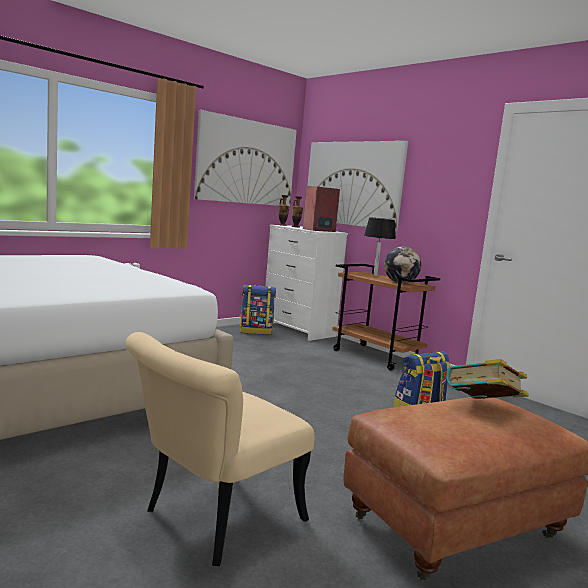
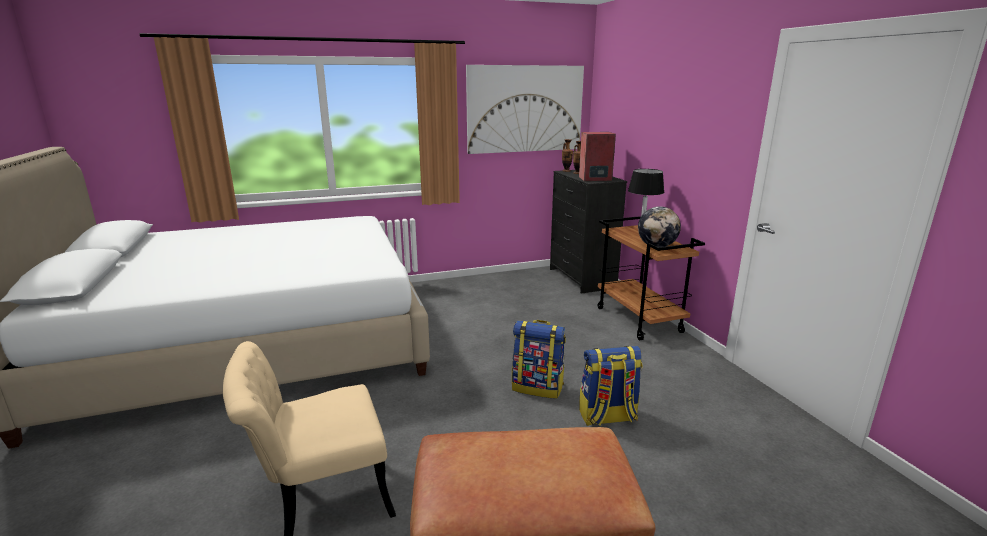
camera: 25 degrees right, 10 degrees up
(256, 331) = (535, 279): backpack -> backpack (538, 387)
(298, 330) = (581, 278): white dresser -> black dresser
(352, 183) = (633, 126): picture -> none
(483, 408) = (554, 451): book -> none

